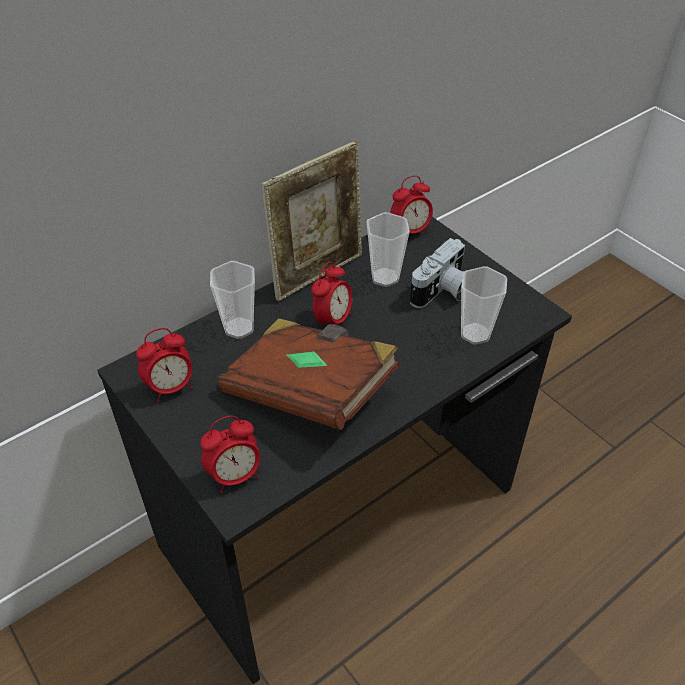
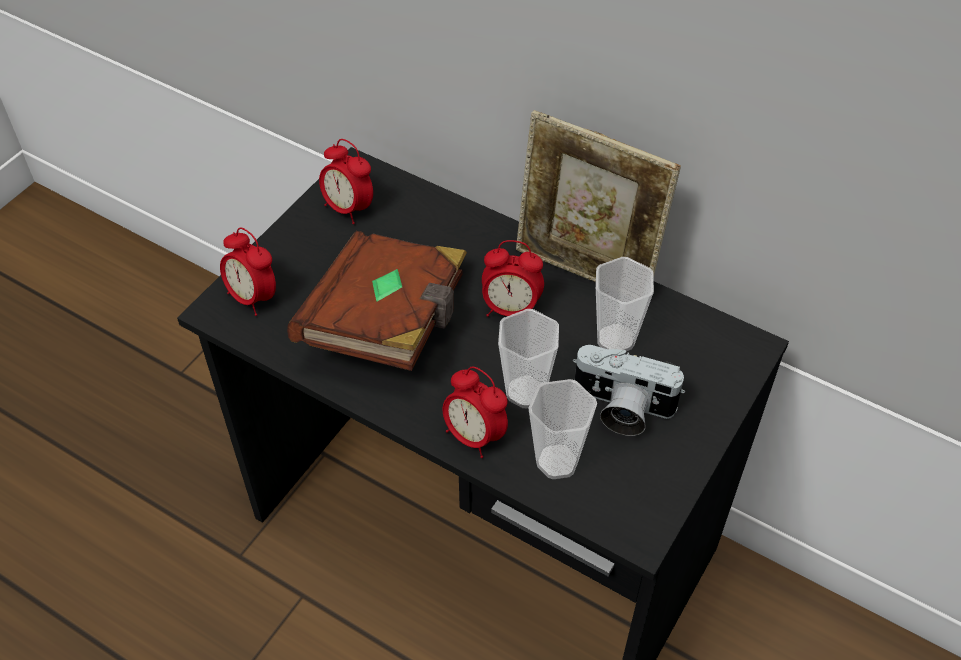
camera: 70 degrees right, 5 degrees up
(239, 328) = (457, 231): cup -> cup (525, 392)
(410, 231) = (726, 342): alarm clock -> alarm clock (474, 436)

